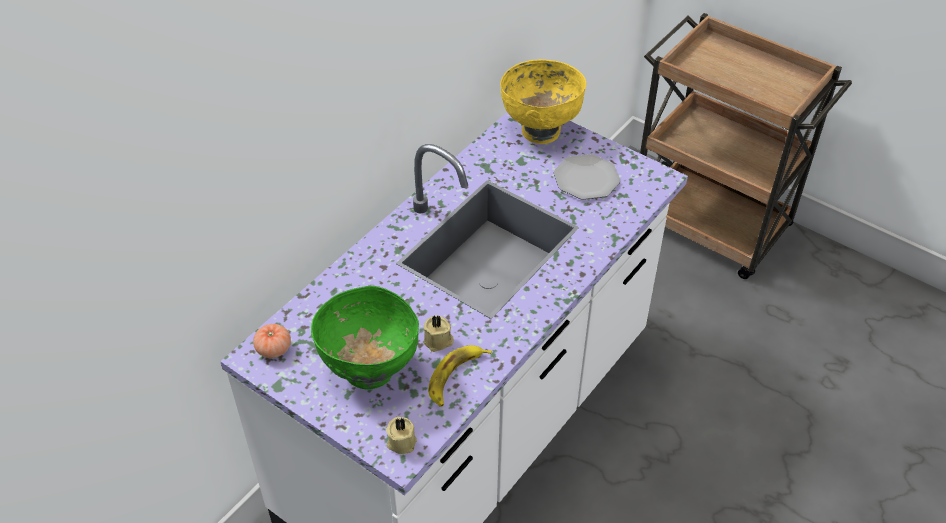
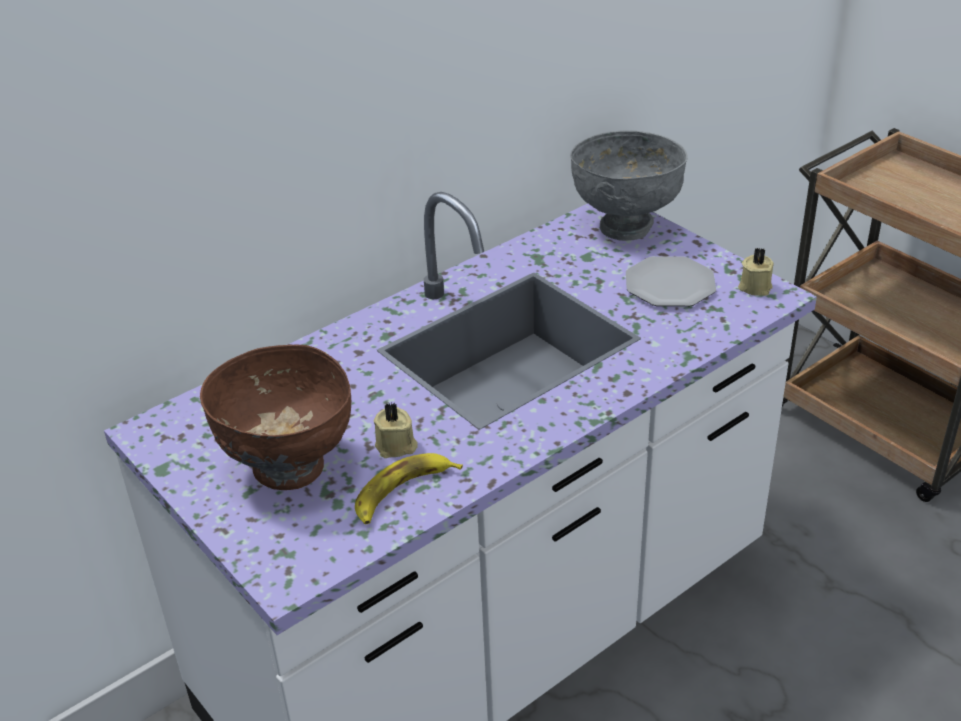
camera: 15 degrees right, 10 degrees down
(274, 349) = (177, 426): tomato -> none
(370, 371) = (289, 469): green bowl -> brown bowl
(401, 441) = (295, 561): beige candle -> beige candle (754, 286)
(540, 130) = (625, 226): yellow bowl -> grey bowl

